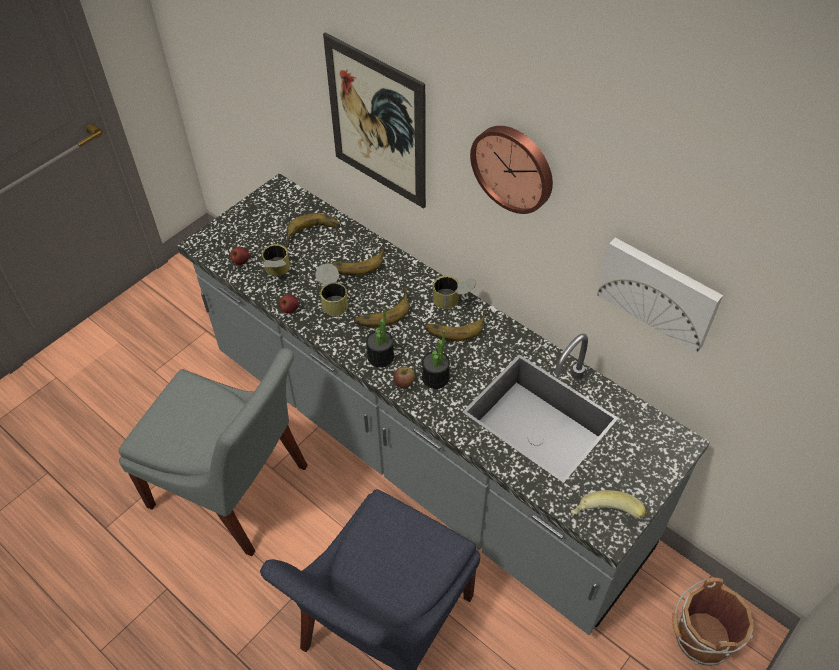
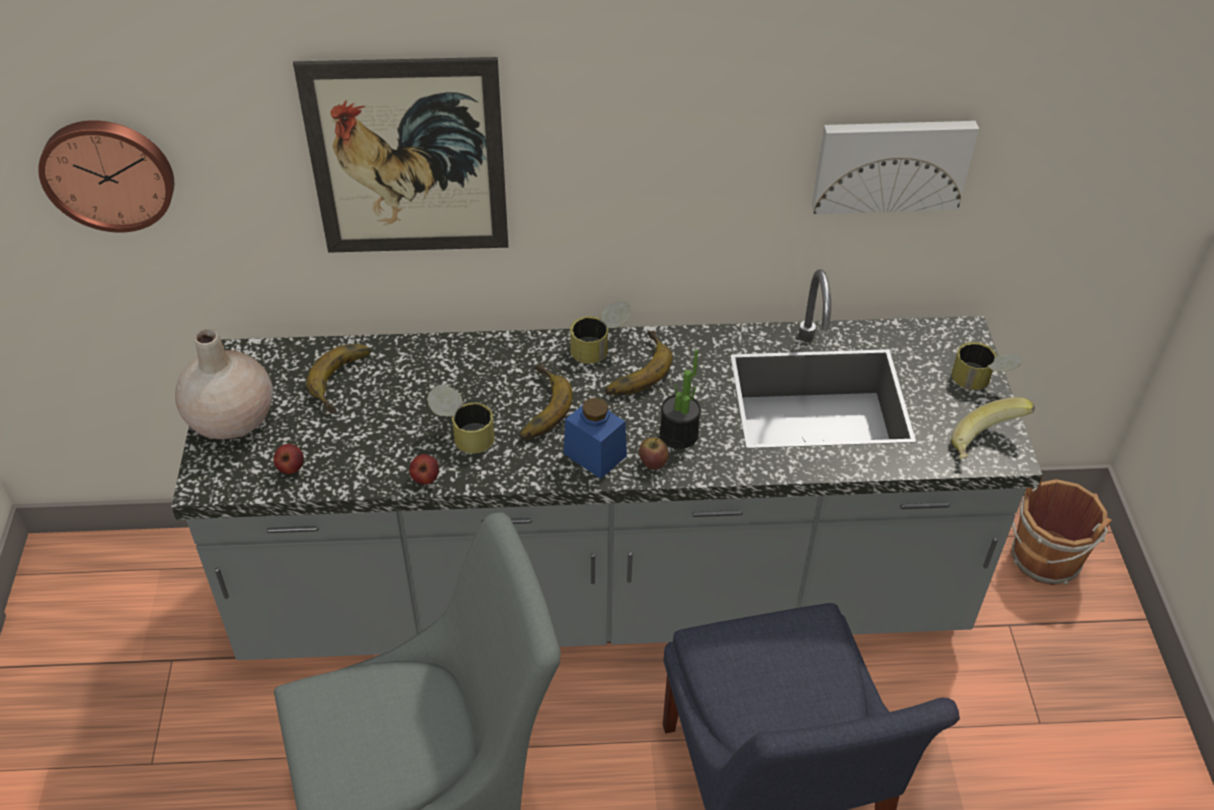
camera: 45 degrees left, 5 degrees down
(244, 219) = (230, 419): none -> beige vase
(277, 272) = (355, 450): can -> can (981, 382)
(357, 262) = (440, 376): banana -> none
(380, 357) = (595, 455): potted plant -> blue jar
(514, 167) = (660, 108): wall clock -> wall clock (109, 173)

